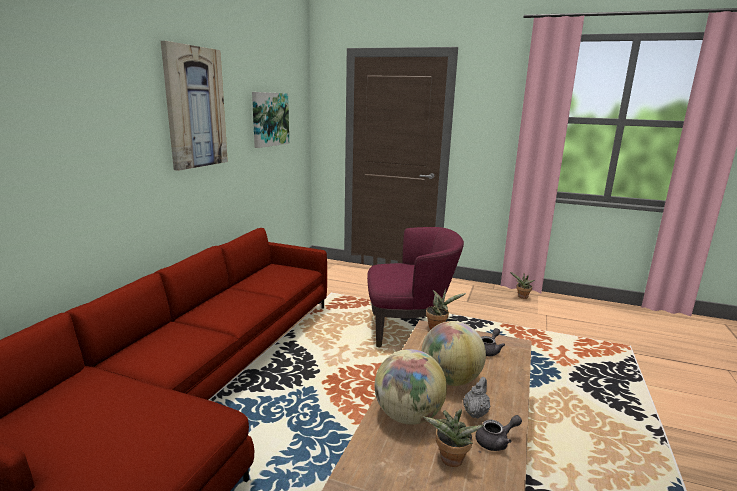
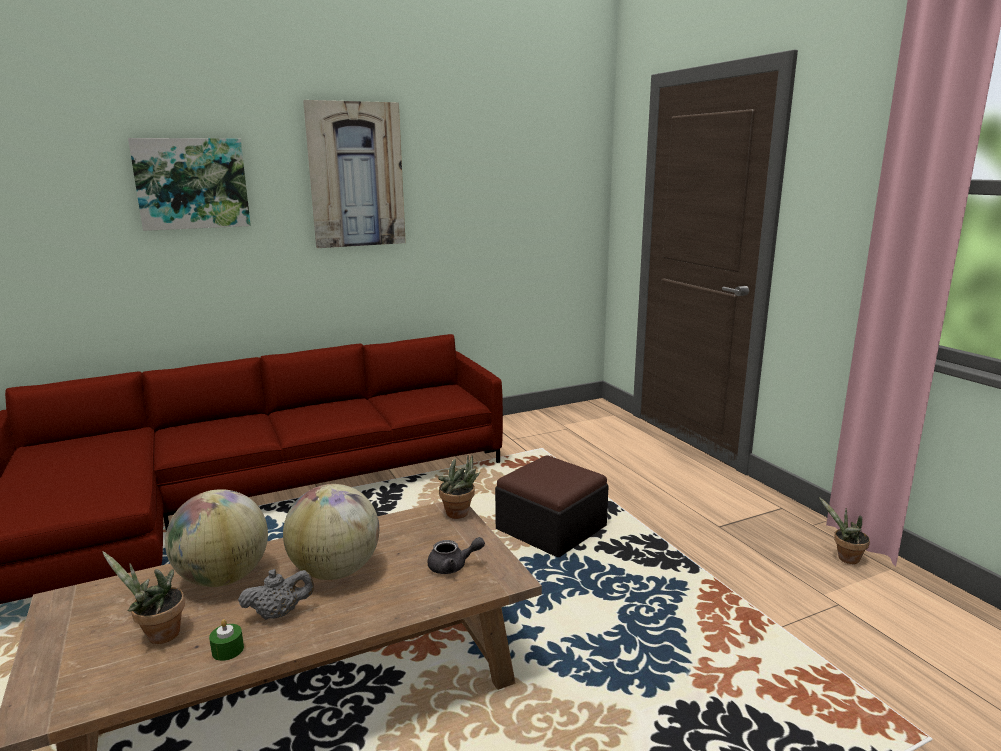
camera: 45 degrees right, 0 degrees up
(269, 119) = (504, 189): picture -> picture (192, 183)
(408, 330) = (551, 527): purple armchair -> ottoman
(496, 441) = (228, 650): grey teapot -> green candle

